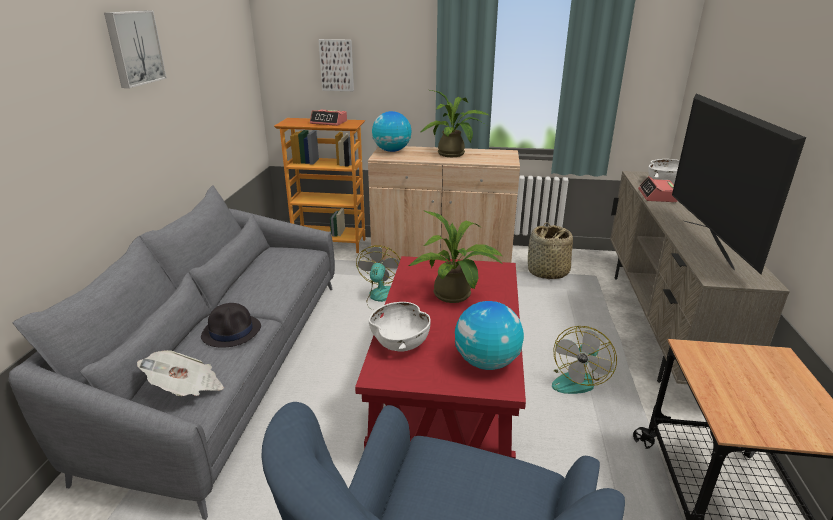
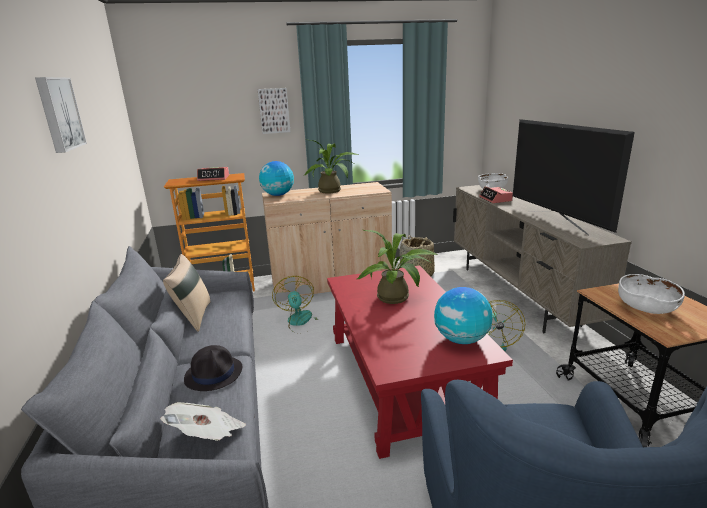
camera: 20 degrees left, 5 degrees down
(254, 269) = (193, 317): none -> beige pillow
(337, 65) = (212, 127): picture -> picture (274, 110)
(400, 342) = (383, 342): white bowl -> white bowl (646, 308)

